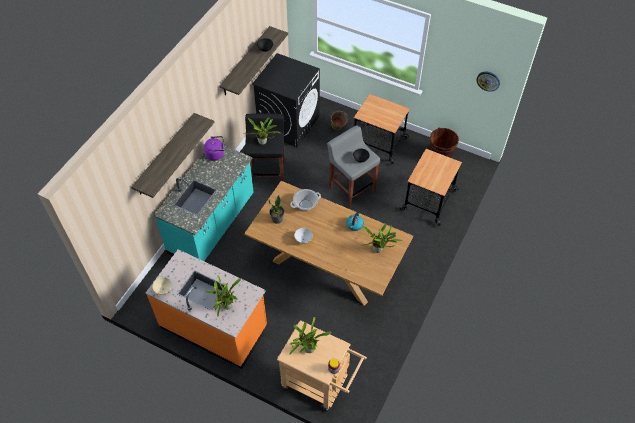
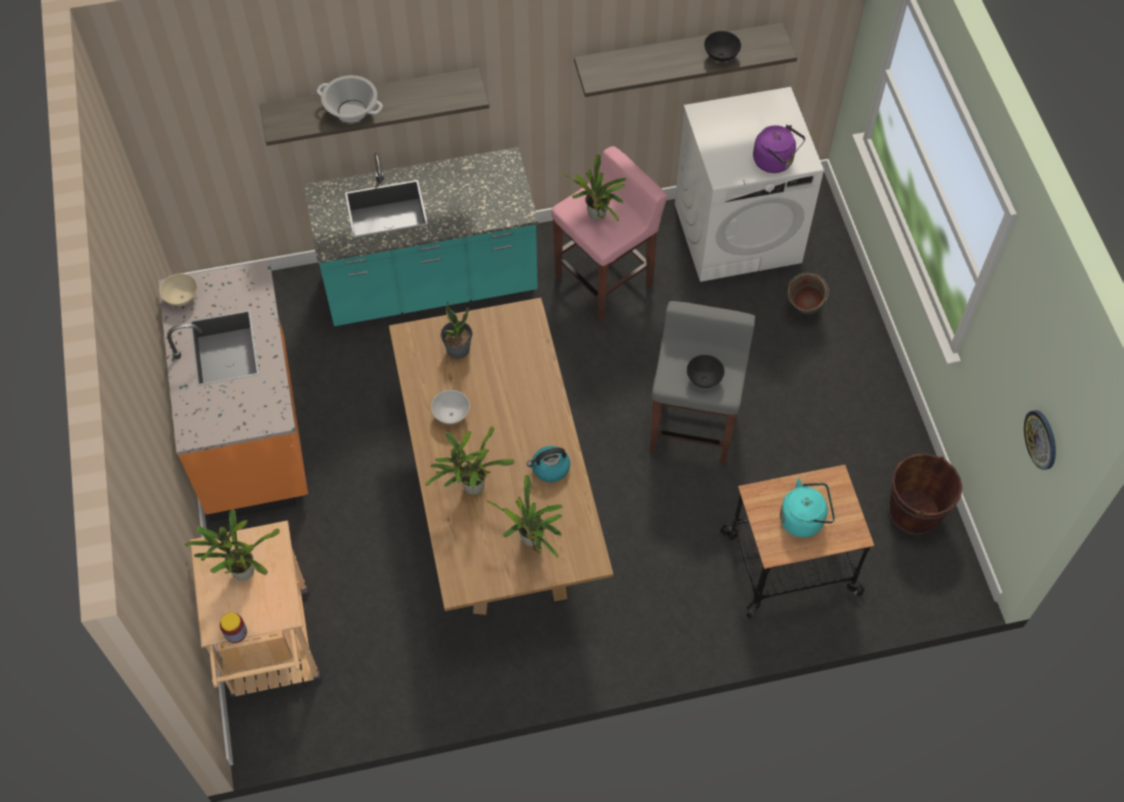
camera: 50 degrees right, 5 degrees up
(216, 154) = (496, 171): purple kettle -> purple kettle (775, 161)
(226, 307) = (220, 401): potted plant -> potted plant (470, 487)
(267, 172) = (605, 280): black stool -> pink stool
(289, 123) = (738, 233): black washing machine -> white washing machine
(305, 205) = (524, 368): cooking pot -> cooking pot (351, 111)
(378, 143) = (839, 394): cart -> none
(436, 172) = (804, 519): none -> turquoise kettle

